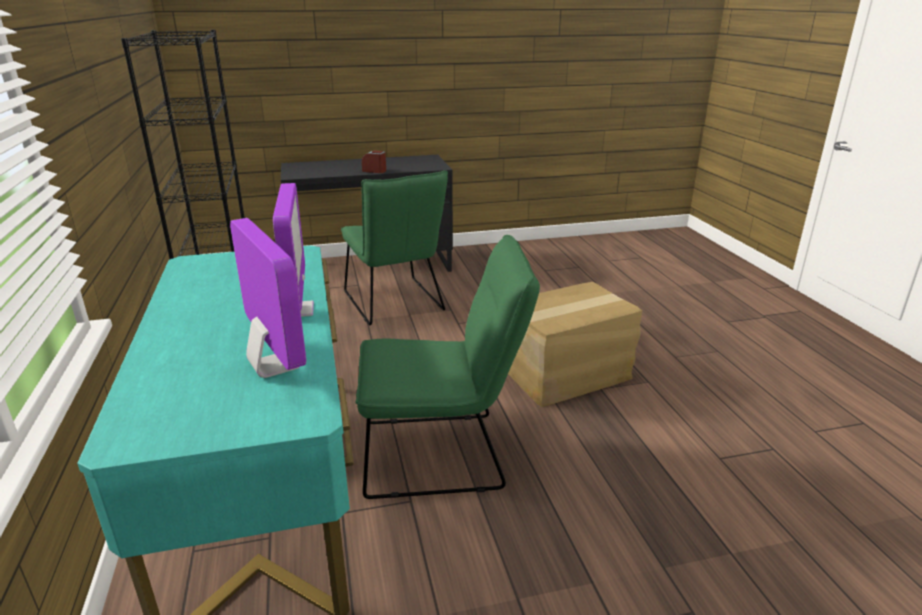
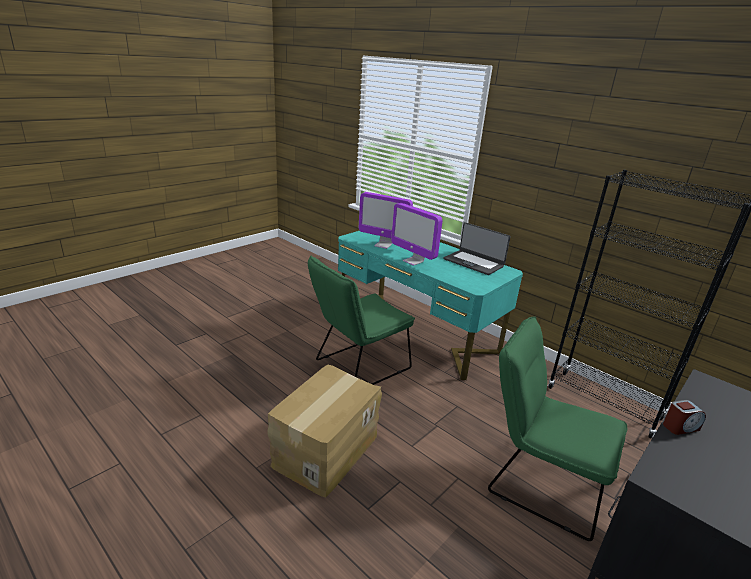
camera: 145 degrees right, 0 degrees up
(199, 285) = (474, 262): none -> laptop

